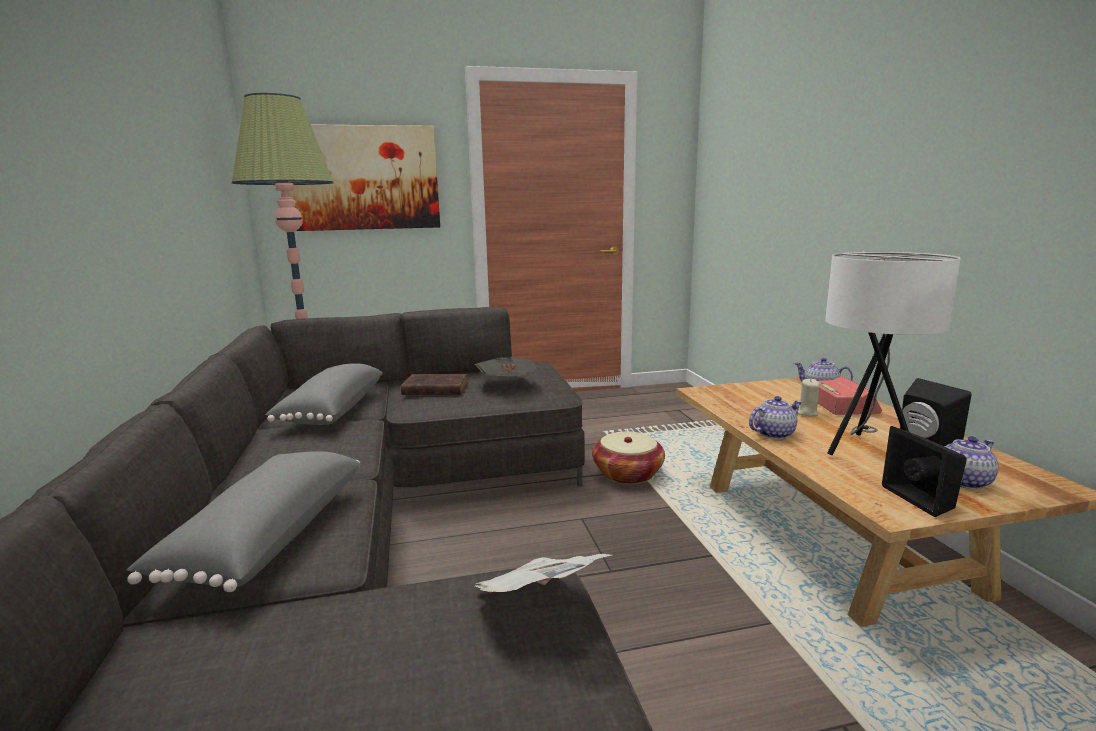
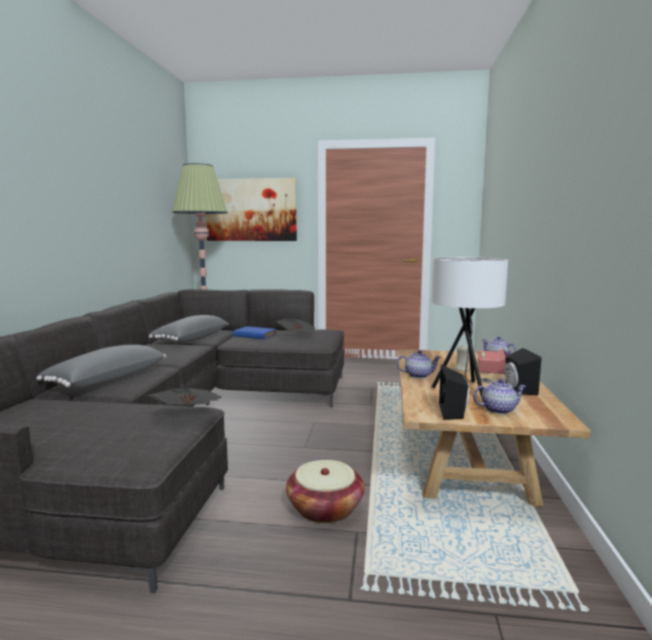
camera: 20 degrees right, 5 degrees down
(433, 389) = (254, 335): brown book -> blue book
(627, 474) = (367, 406): basket -> basket (325, 508)

